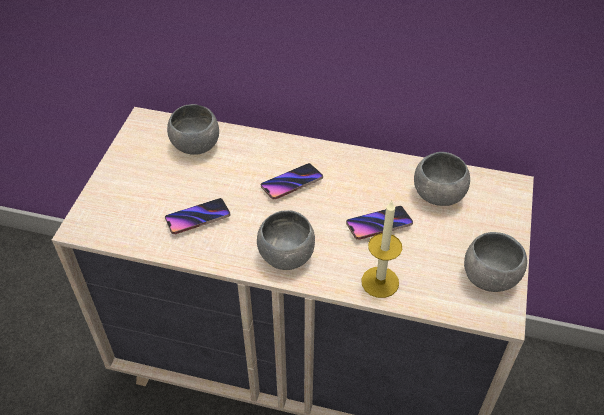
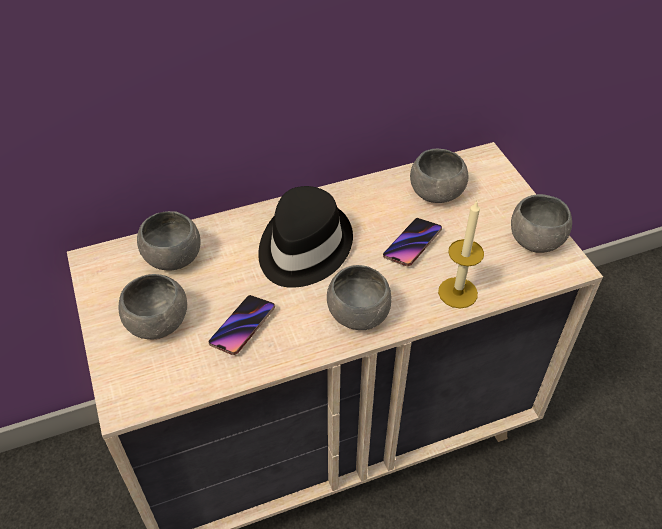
camera: 35 degrees left, 0 degrees up
(146, 185) = (157, 323): none -> grey bowl
(291, 184) = (302, 247): phone -> black hat

